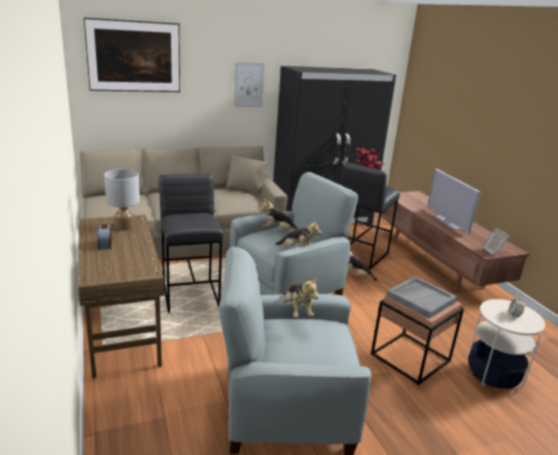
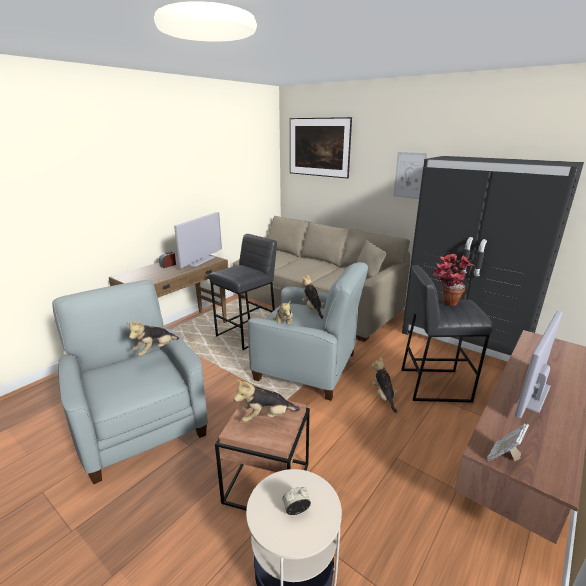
camera: 60 degrees right, 0 degrees up
(124, 226) = (200, 261): grey table lamp -> television
(421, 298) = (266, 417): grey tray -> plush toy

